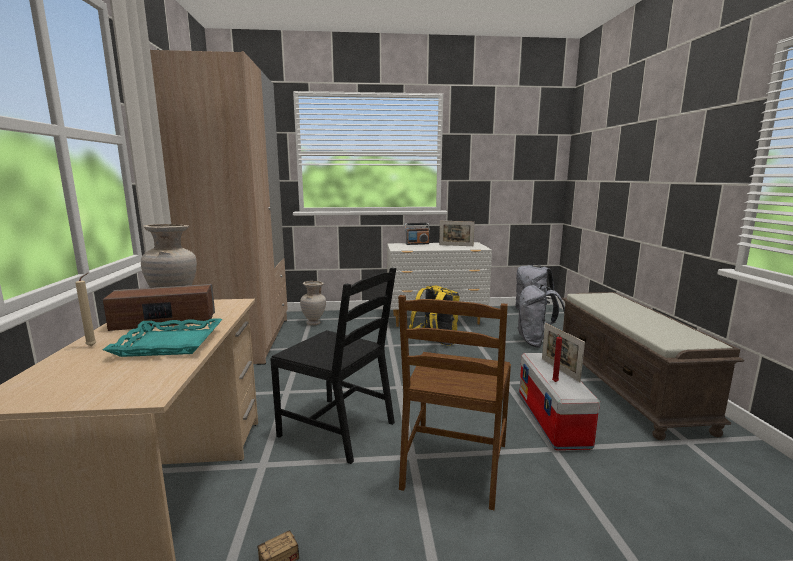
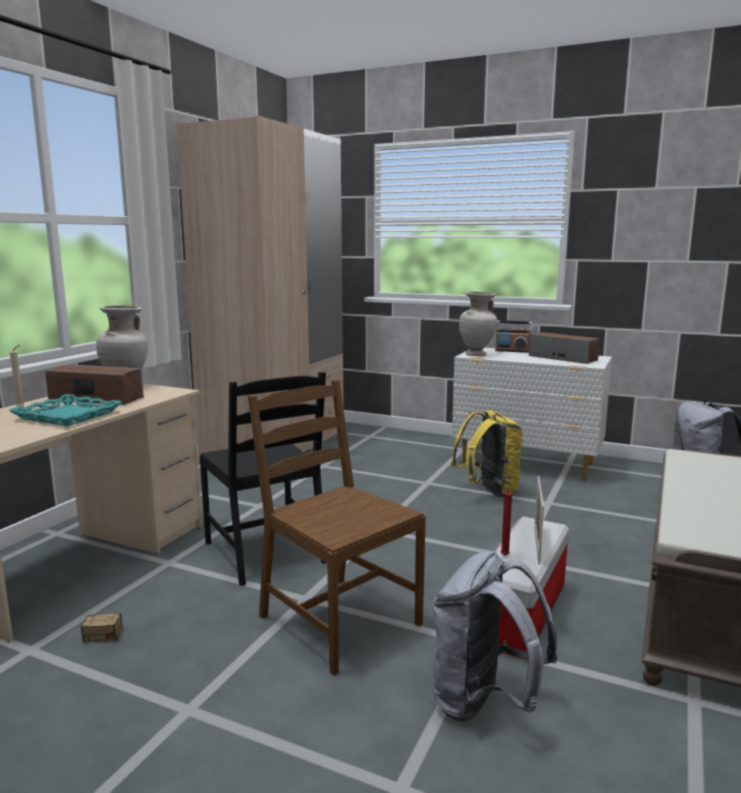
camera: 30 degrees right, 0 degrees up
(314, 323) = (368, 441): beige vase -> beige vase (476, 355)
(454, 465) = (337, 620): brown chair -> brown chair turned 90 degrees clockwise
(456, 245) = (563, 358): picture frame -> speaker
(537, 343) = (642, 522): grey backpack -> grey backpack (484, 703)

